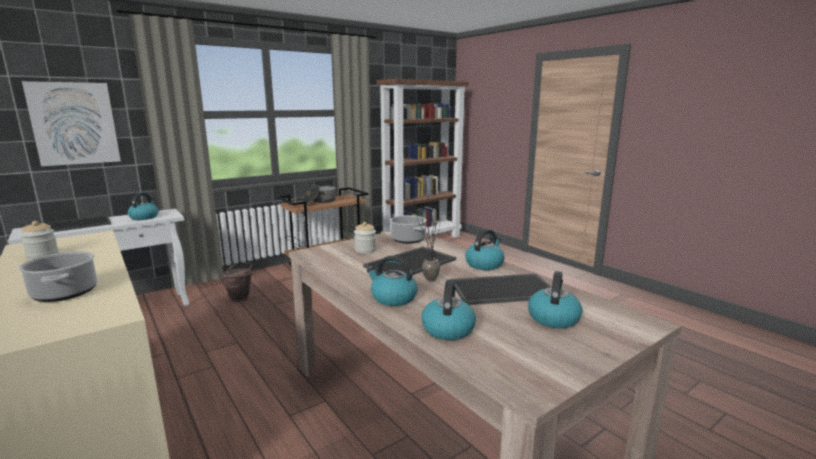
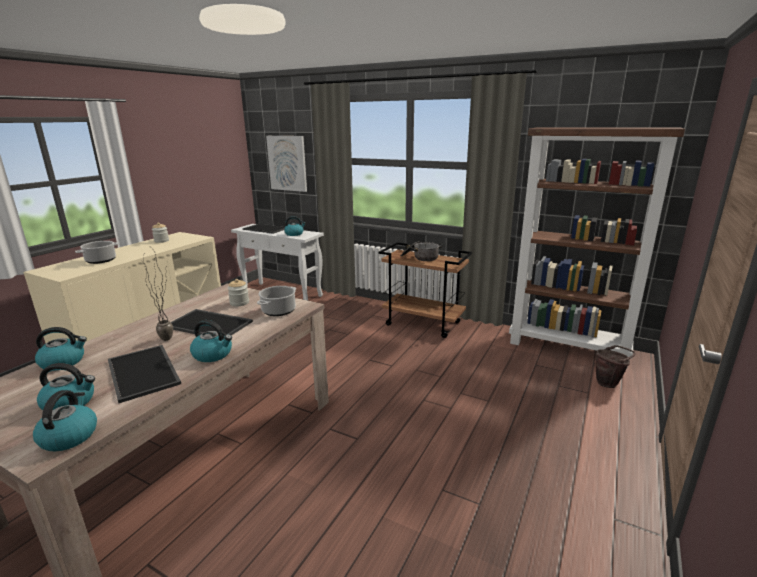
camera: 65 degrees right, 5 degrees up
(241, 298) = (330, 315): brown bucket -> brown bucket (609, 383)
(393, 298) = (127, 334): kettle -> kettle (69, 436)

